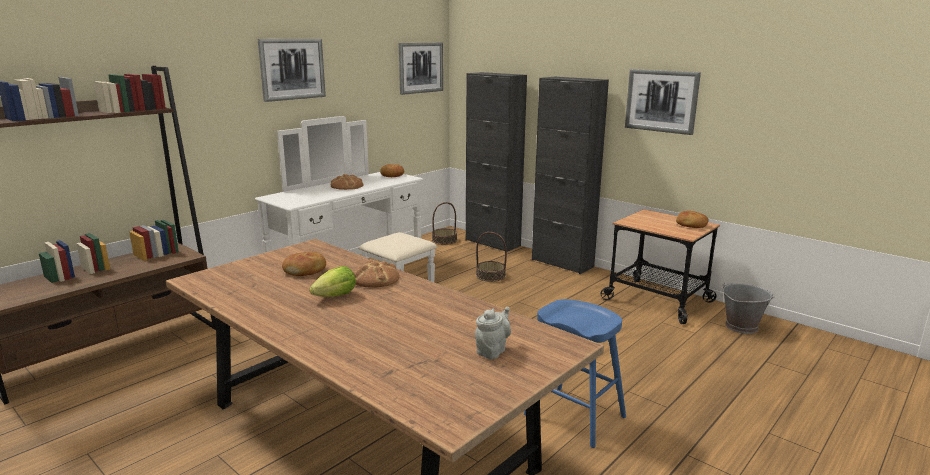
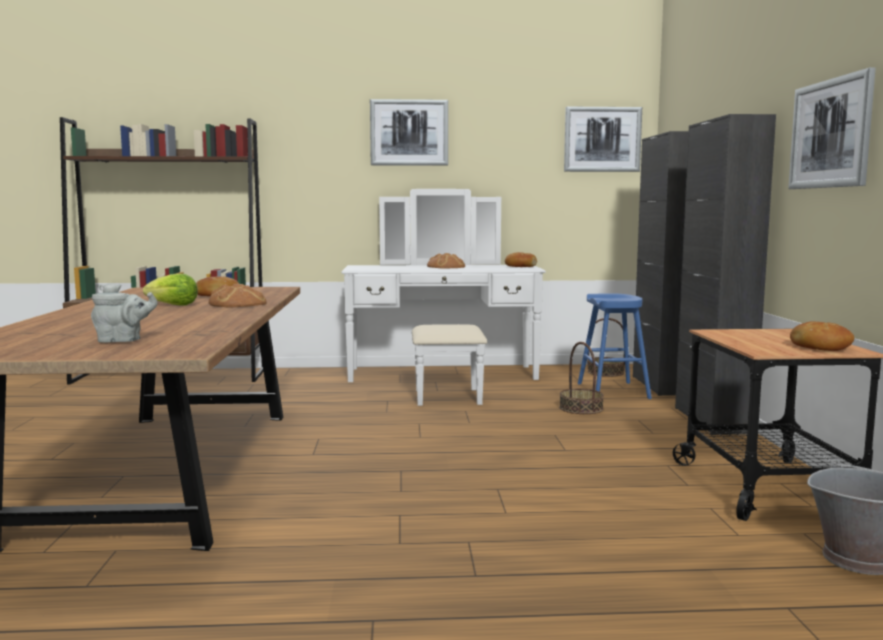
camera: 45 degrees right, 10 degrees down
(574, 415) = (351, 532): blue stool -> blue stool (613, 391)

